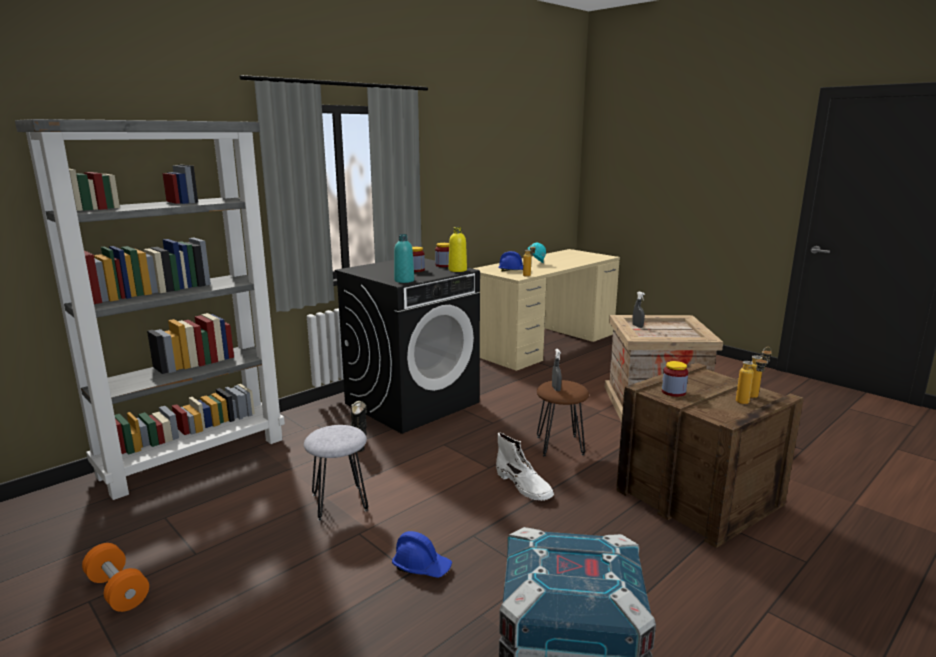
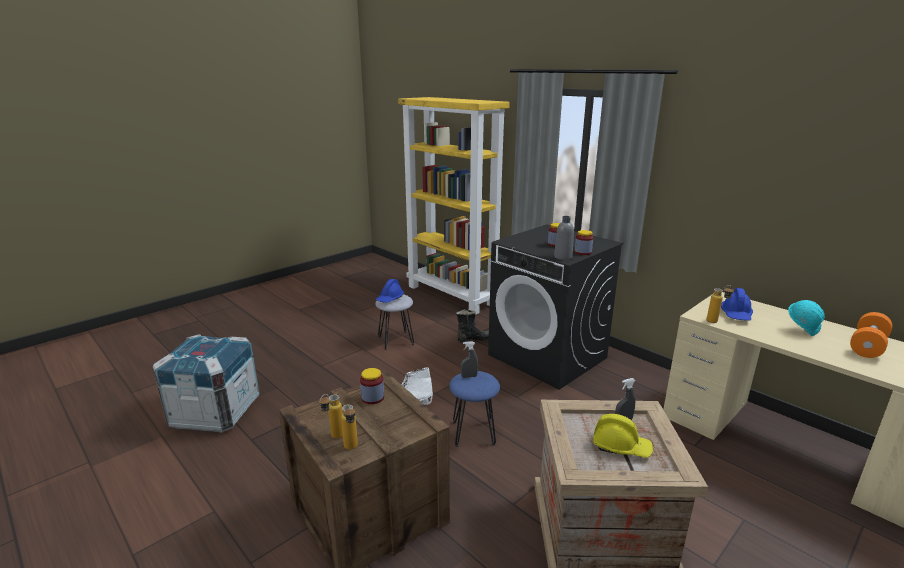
camera: 90 degrees right, 5 degrees up
(118, 590) = (338, 301): orange dumbbell -> orange dumbbell (867, 346)
(195, 456) = (452, 295): grey bookcase -> yellow bookcase
(404, 280) = (512, 242): turquoise bottle -> none
(422, 566) = (325, 369): blue hard hat -> blue hard hat (390, 299)
(457, 270) = (563, 257): yellow bottle -> grey bottle
(560, 445) = (473, 433): brown stool -> blue stool
(667, 329) = (621, 447): none -> yellow hard hat

